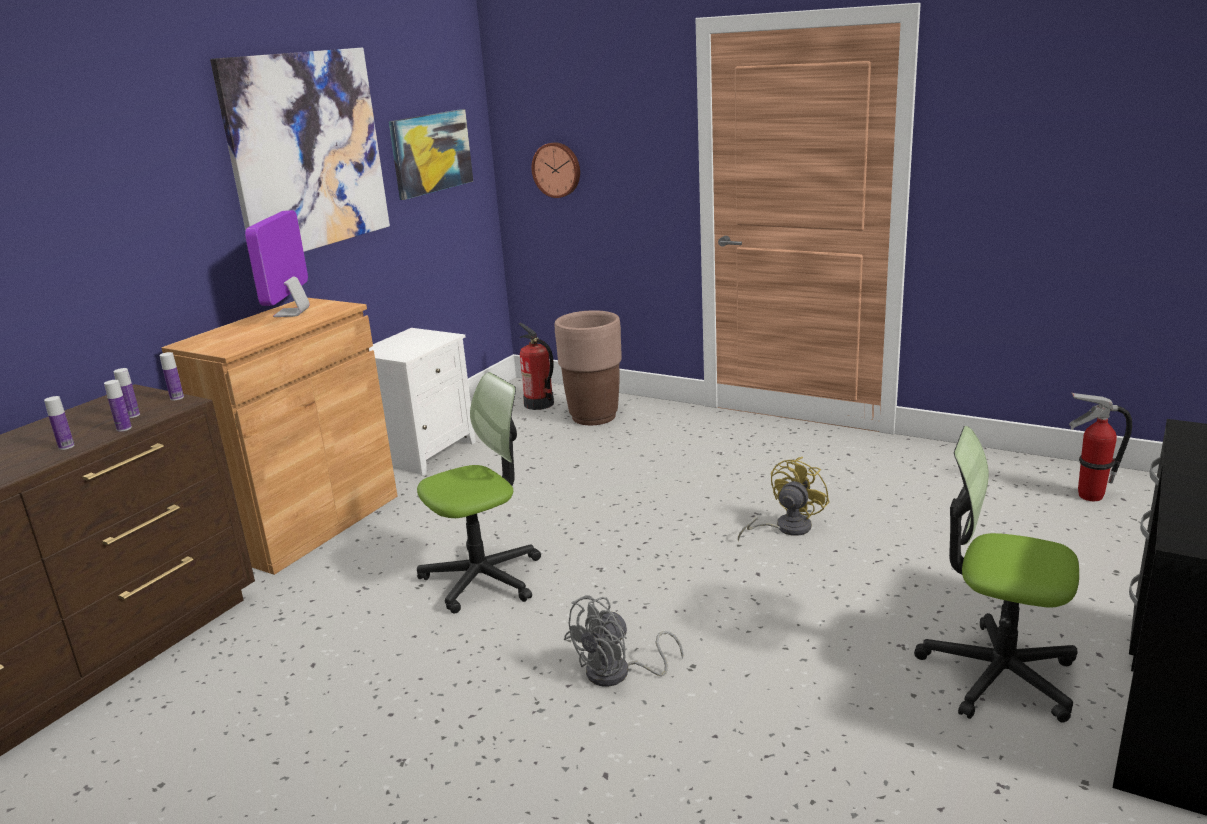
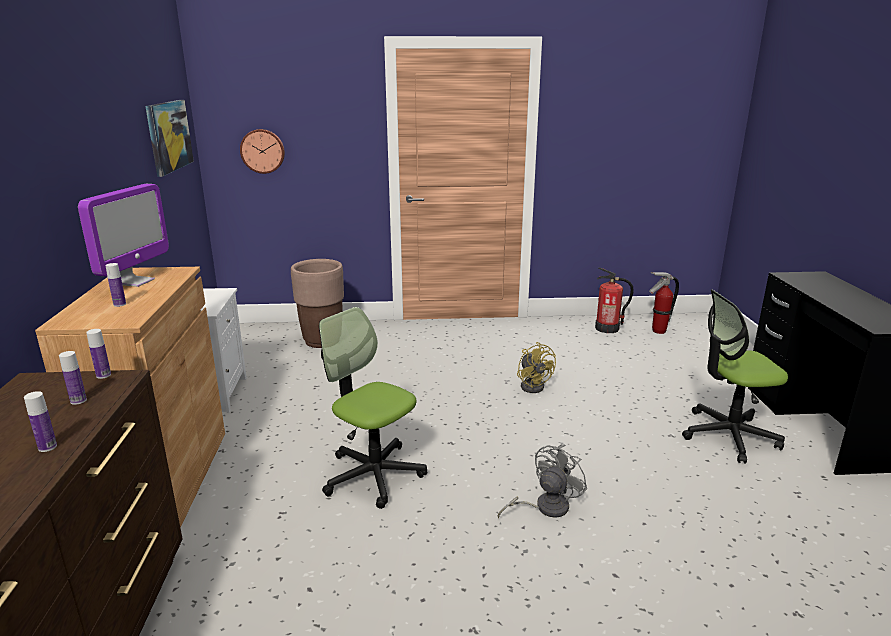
camera: 35 degrees left, 0 degrees up
(124, 428) = (92, 414): bottle -> bottle (119, 304)
(292, 313) = (135, 282): monitor -> monitor turned 135 degrees counterclockwise
(307, 152) = (103, 130): picture -> none
(483, 578) = (373, 474): office chair -> office chair turned 75 degrees counterclockwise
(539, 404) = (267, 339): fire extinguisher -> fire extinguisher (607, 328)
(618, 674) = (544, 507): grey fan -> grey fan turned 150 degrees counterclockwise
(785, 528) = (533, 385): yellow fan -> yellow fan turned 150 degrees clockwise

